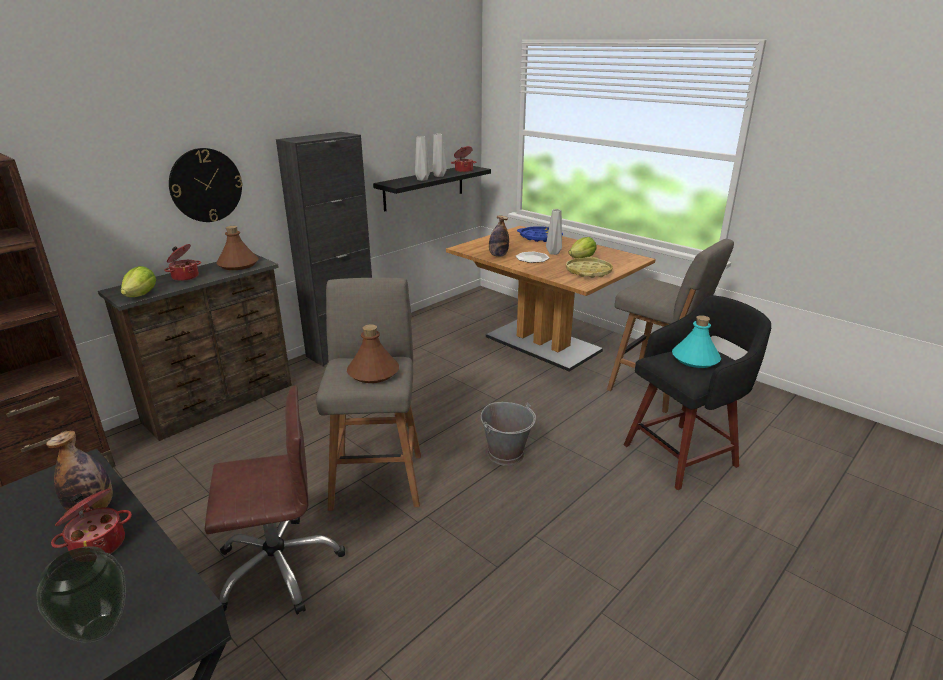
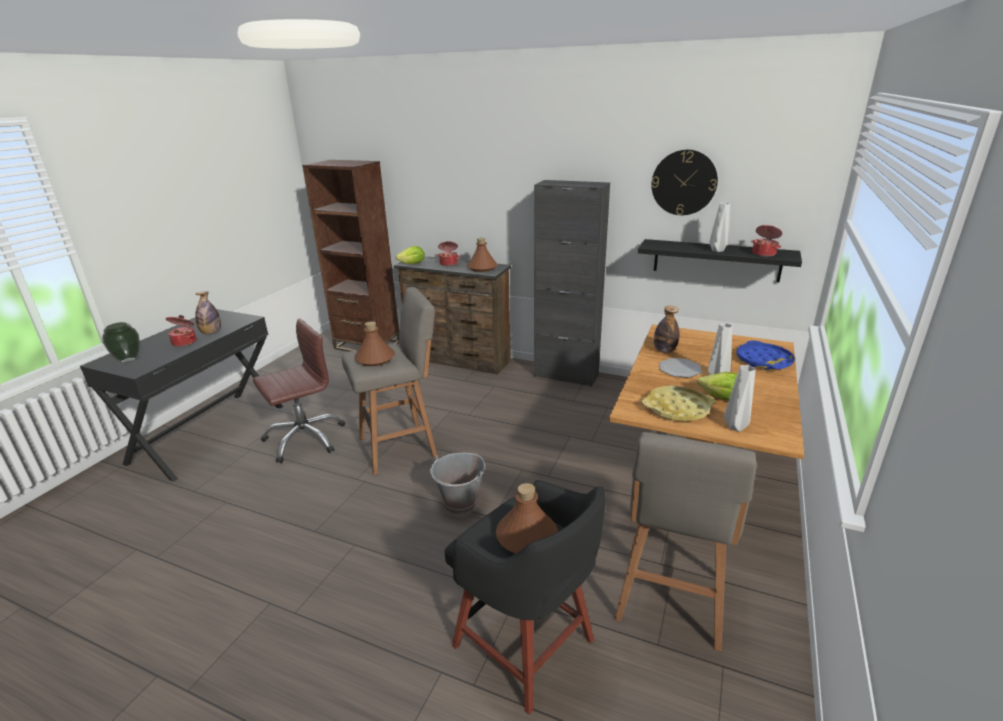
camera: 70 degrees right, 0 degrees up
(206, 185) = (489, 205): wall clock -> wall clock (684, 182)
(278, 567) = (304, 438): brown office chair -> brown office chair turned 90 degrees counterclockwise
(423, 179) = (689, 249): grey vase -> grey vase (736, 428)
(695, 359) = (526, 536): turquoise bottle -> brown bottle

